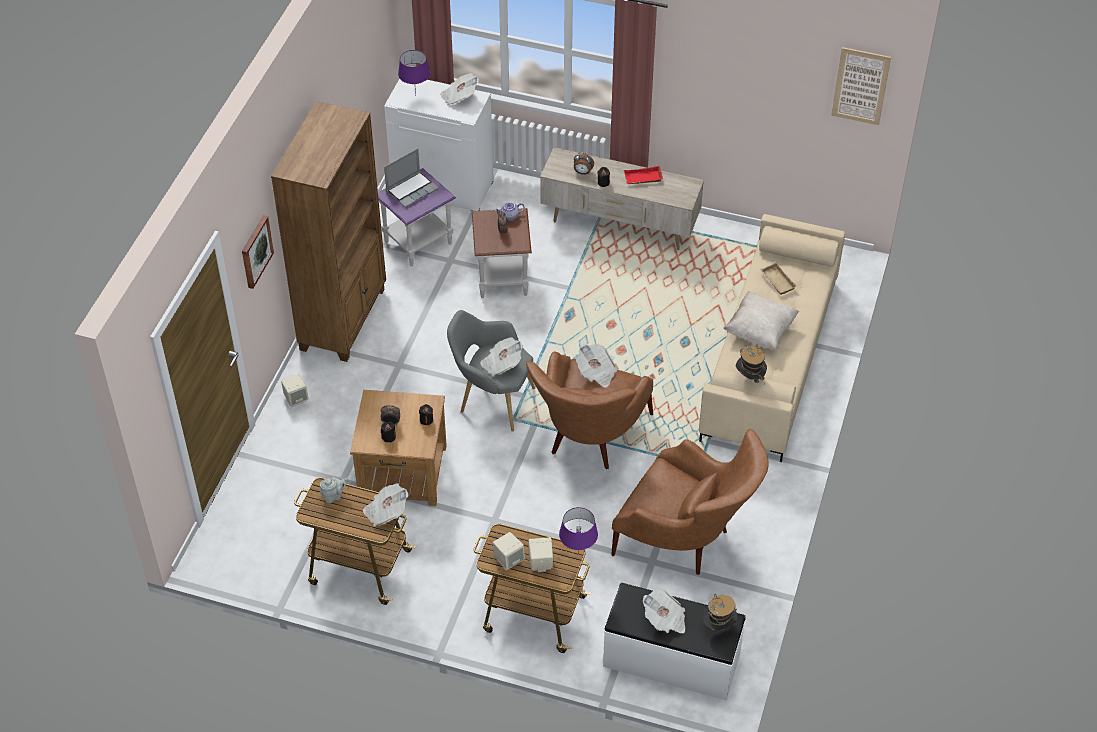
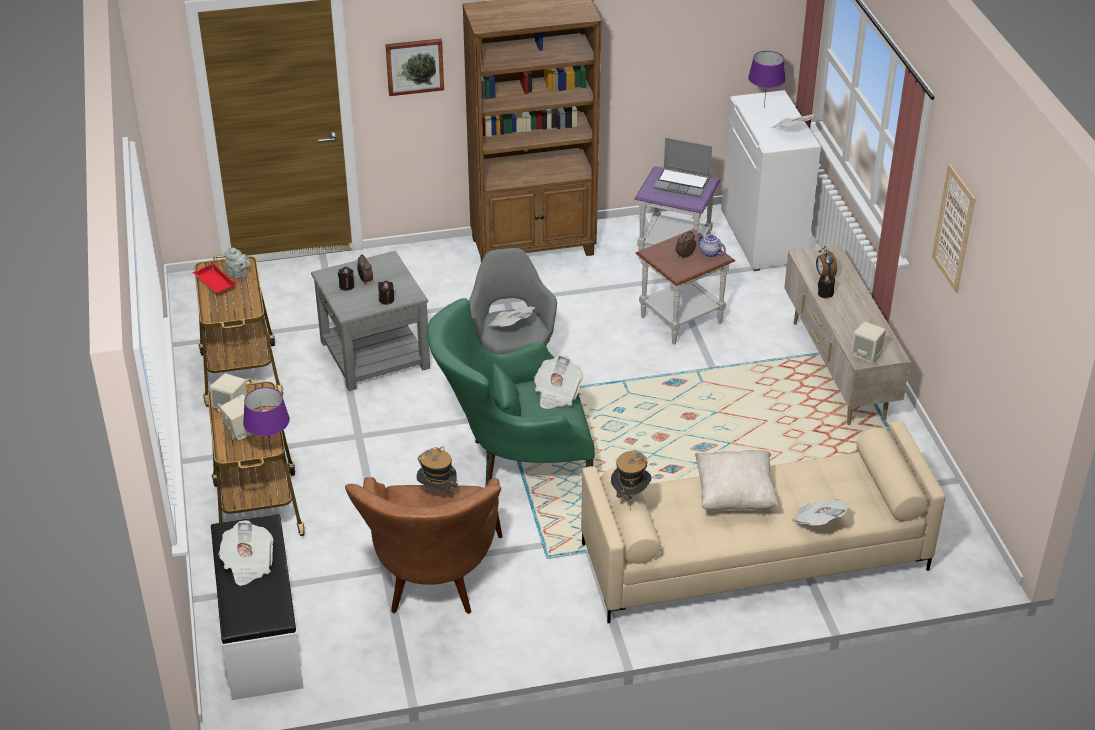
camera: 60 degrees right, 10 degrees down
(296, 399) = (412, 259): beige speaker -> beige speaker (866, 354)
(386, 512) = (240, 311): newspaper -> newspaper (818, 522)
(403, 472) = (374, 355): brown side table -> grey side table
(588, 441) = (513, 461): brown armchair -> green armchair
(642, 179) = (861, 318): red tray -> red tray (213, 283)
(719, 626) = (264, 610): hat -> hat (437, 492)
(776, 281) = (825, 481): beige tray -> none
(860, 86) = (1049, 318): picture -> picture (953, 228)

